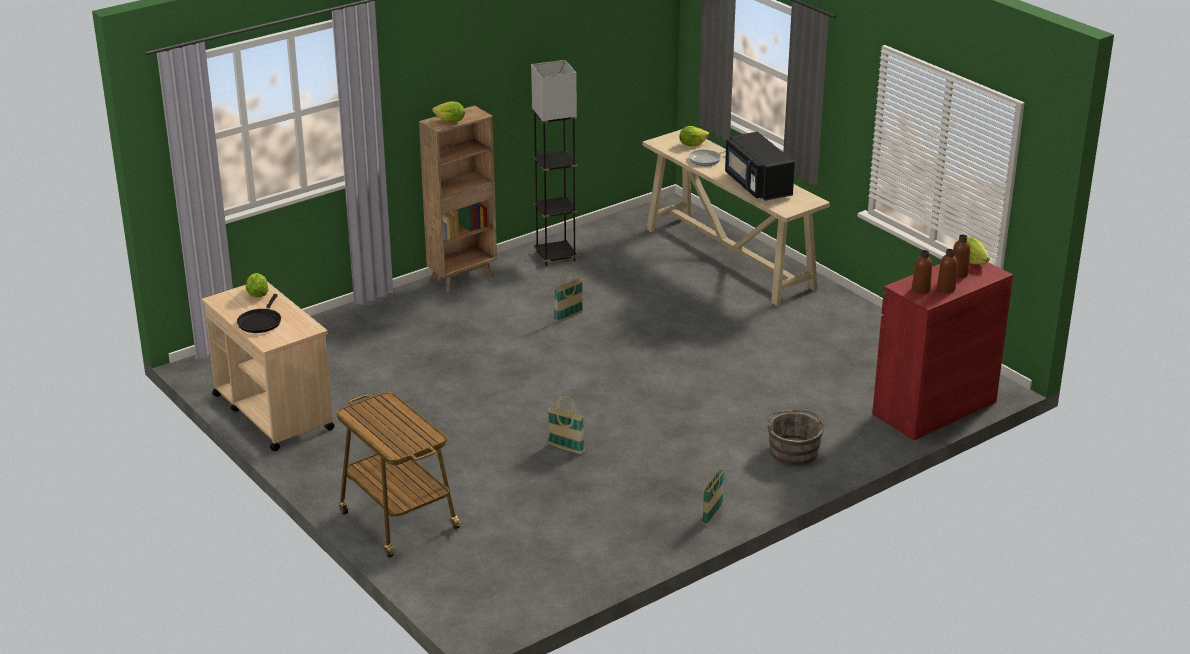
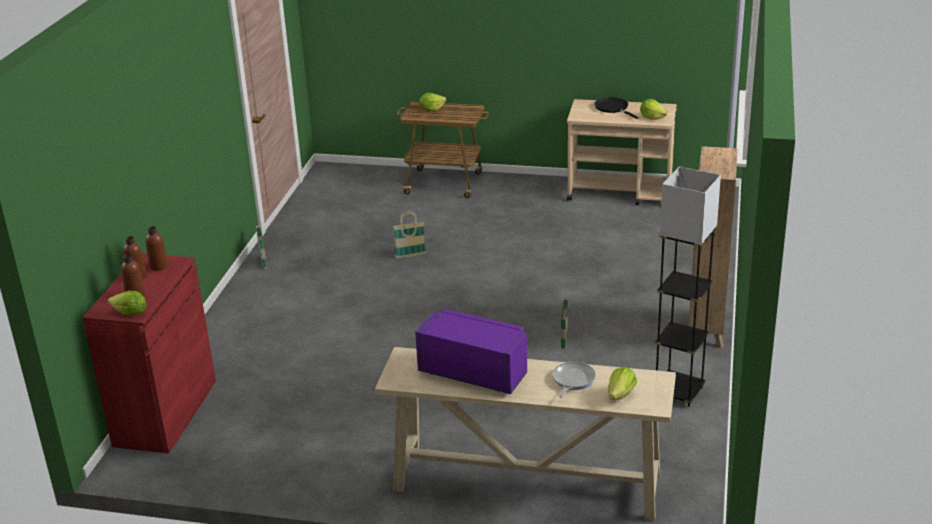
camera: 140 degrees right, 0 degrees up
(450, 121) = (714, 158): lettuce -> lettuce (431, 109)
(757, 185) = (474, 372): black microwave -> purple microwave
(793, 450) = (252, 325): grey bucket -> none

